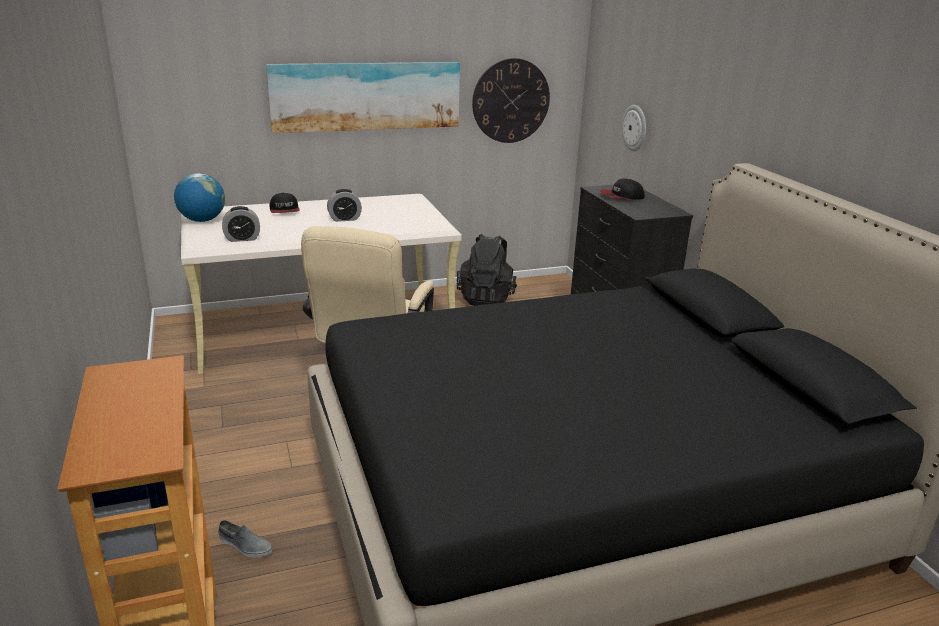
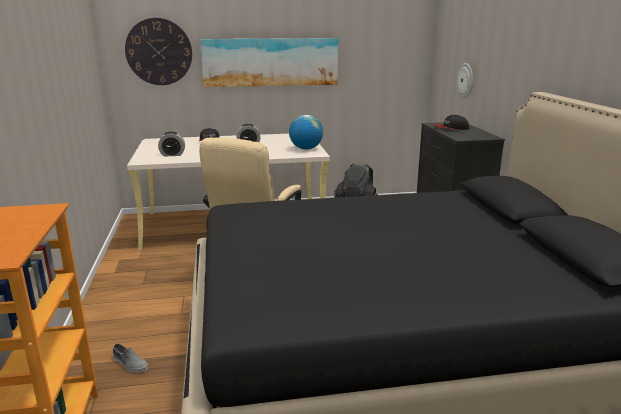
camera: 10 degrees right, 5 degrees down
(202, 220) = (151, 144): globe -> globe (306, 149)
(511, 101) = (377, 67): wall clock -> wall clock (159, 52)

